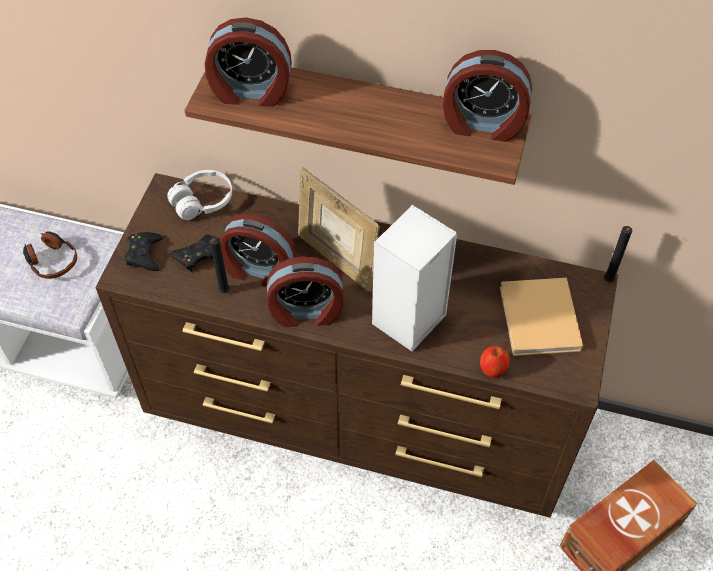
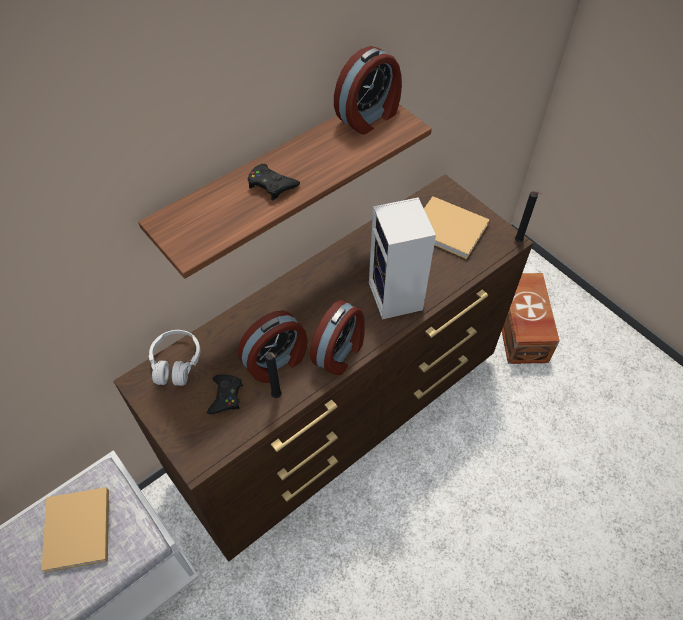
camera: 55 degrees left, 0 degrees up
(51, 260) = (77, 532): headphones -> beige book
(144, 254) = (190, 433): black game controller -> black game controller (271, 185)
(250, 92) = (208, 221): alarm clock -> none
(336, 259) = (309, 308): picture frame -> none
(492, 369) = (469, 275): apple -> none
(607, 282) = (447, 181): black candle -> black candle (519, 242)

